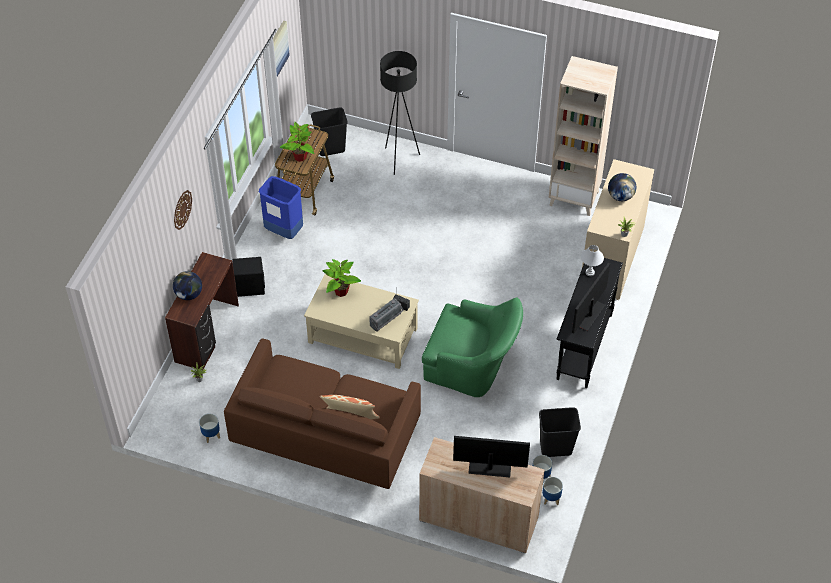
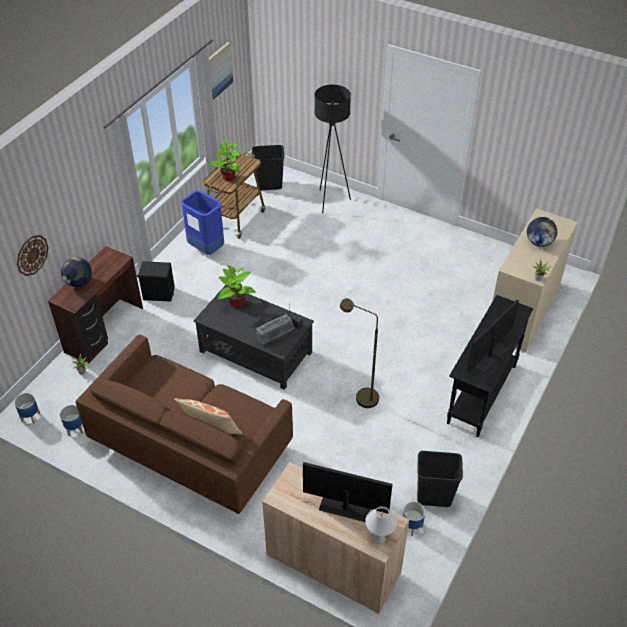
camera: 10 degrees right, 5 degrees down
(182, 209) = (76, 189): wall clock -> wall clock (32, 255)
(362, 335) = (255, 351): beige coffee table -> black coffee table
(472, 365) = (361, 397): green armchair -> brown floor lamp
(550, 498) = (419, 553): planter -> planter (30, 417)
(574, 198) = (492, 253): beige bookcase -> none
(590, 272) = (496, 313): white table lamp -> white table lamp (379, 538)

